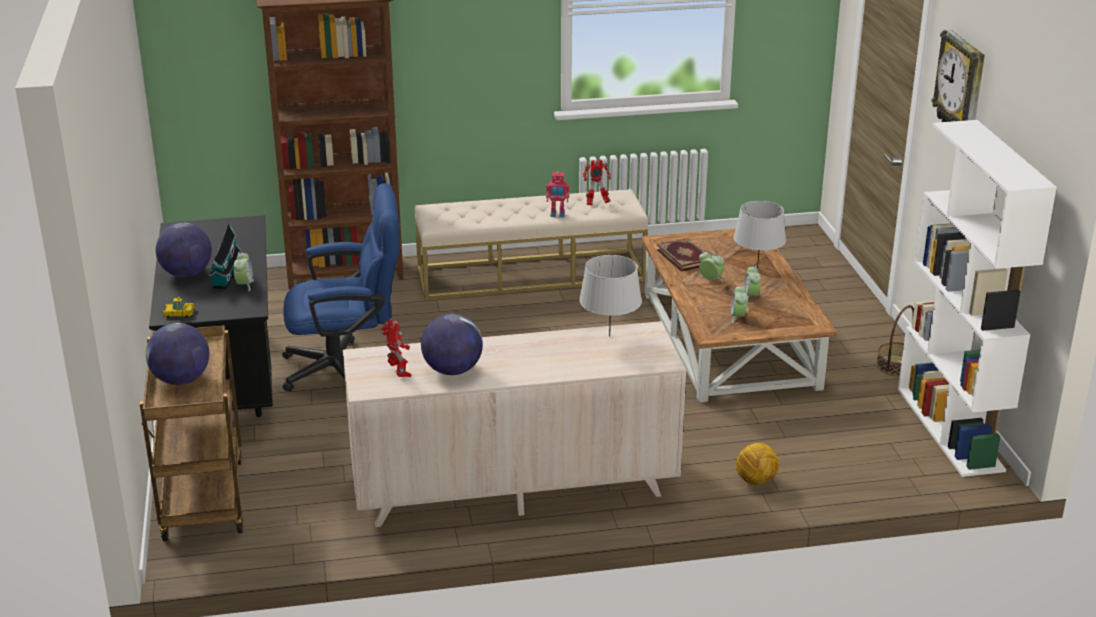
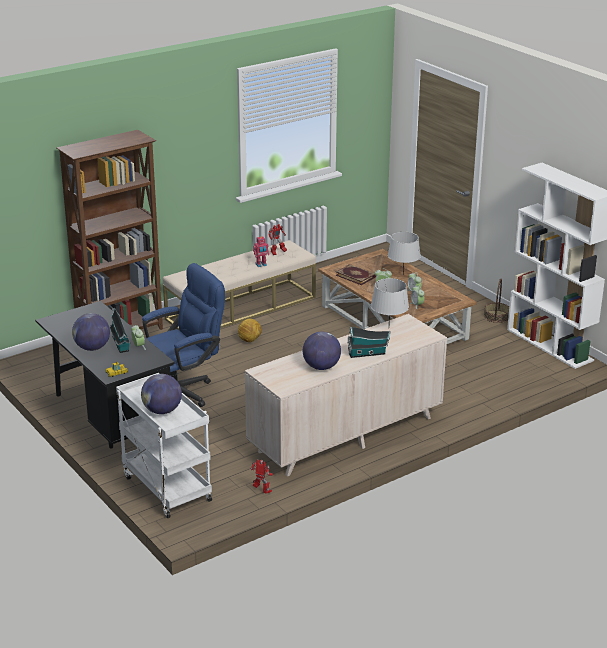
camera: 25 degrees left, 0 degrees up
(201, 497) = (165, 488): brown cart -> white cart
(399, 373) = (292, 376): toy robot -> toy robot (262, 491)
(541, 366) = (368, 353): none -> toy house
(756, 481) = (473, 397): football -> football (250, 340)
(961, 85) = (521, 143): wall clock -> none

